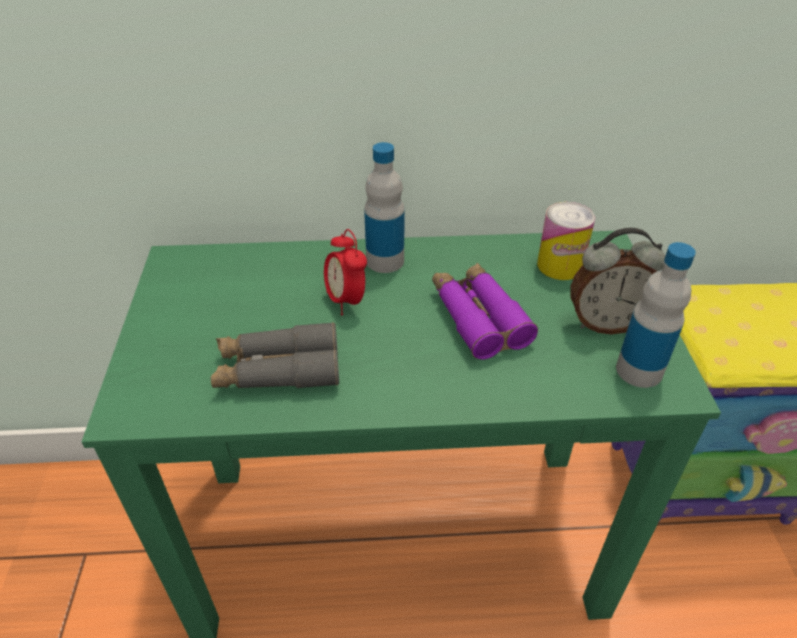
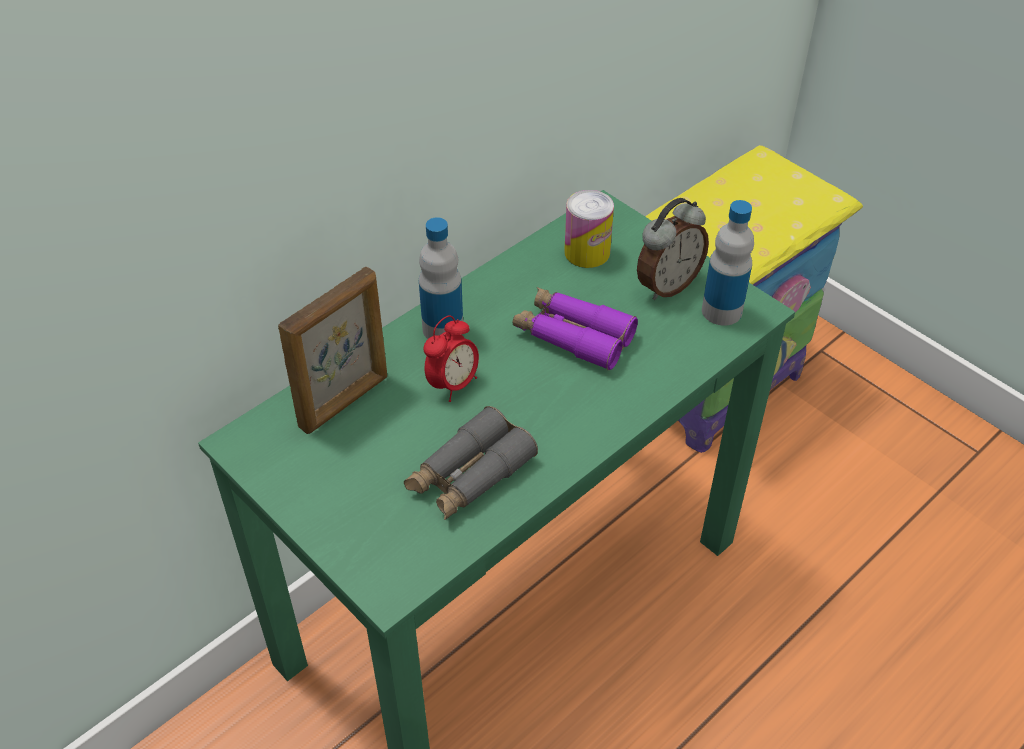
camera: 40 degrees left, 5 degrees up
(262, 271) = (345, 402): none -> picture frame
(346, 301) = (453, 384): alarm clock -> alarm clock turned 75 degrees counterclockwise

